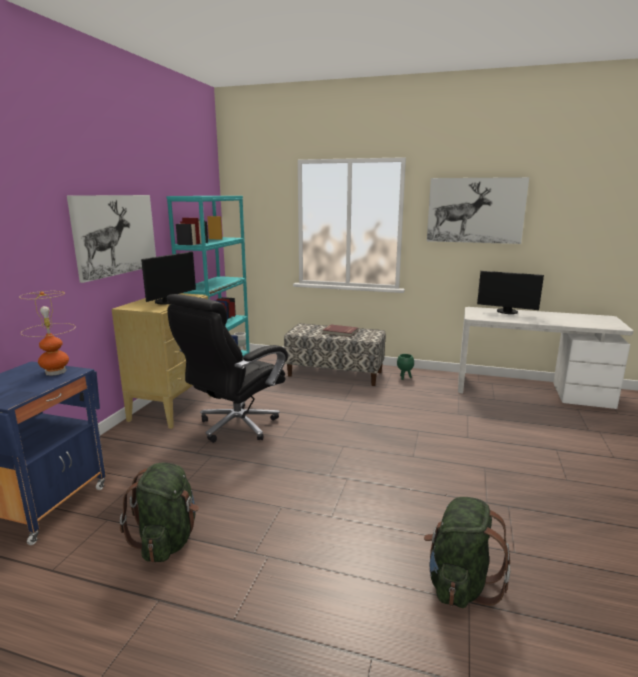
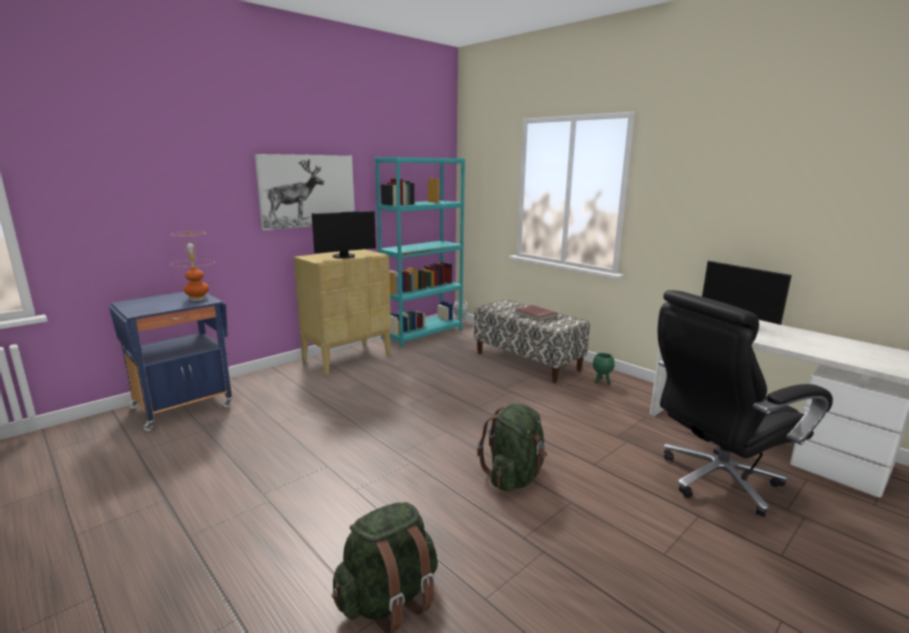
camera: 30 degrees right, 0 degrees up
(167, 540) = (220, 459): green backpack -> green backpack (514, 476)
(234, 428) = (373, 387): black office chair -> black office chair (714, 482)
(475, 210) = (716, 180): picture -> none

